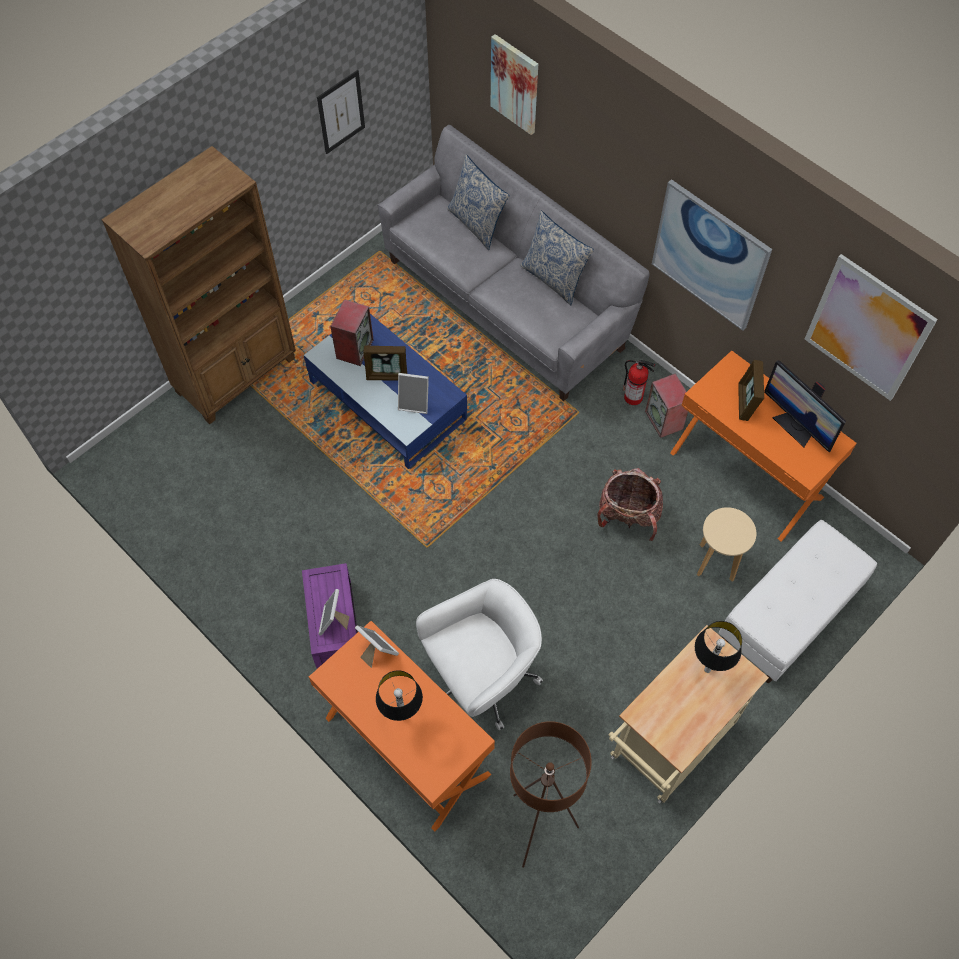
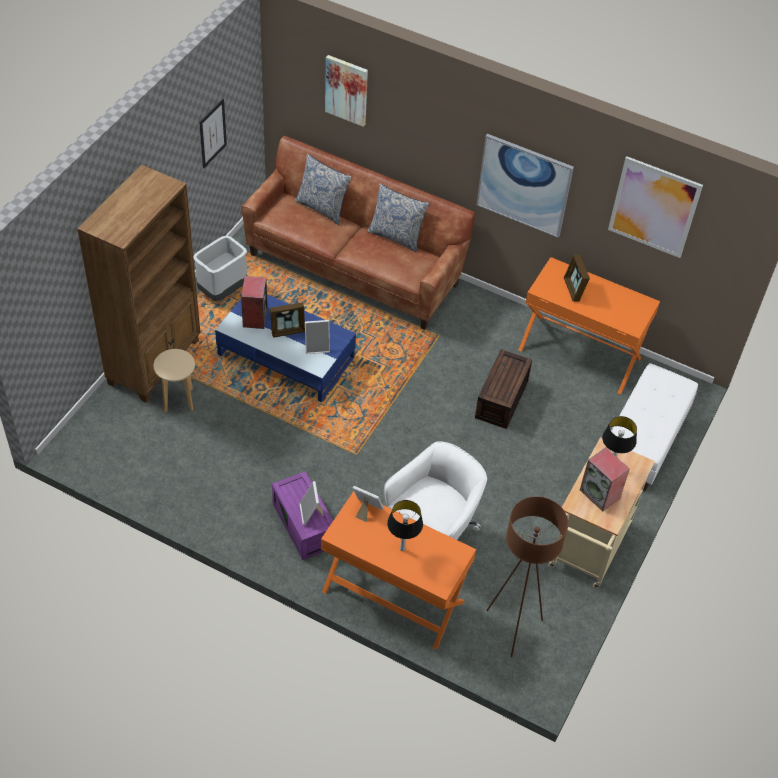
camera: 20 degrees left, 10 degrees down
(343, 300) = (222, 290): none -> grey trash can
(505, 303) = (353, 269): grey sofa -> brown sofa
(628, 516) = (502, 400): backpack -> brown storage box
(634, 397) = (477, 317): fire extinguisher -> none
(664, 420) = (506, 328): speaker -> speaker (600, 494)
(716, 562) = (578, 418): beige stool -> beige stool (178, 400)
(796, 426) = (614, 298): monitor -> none

